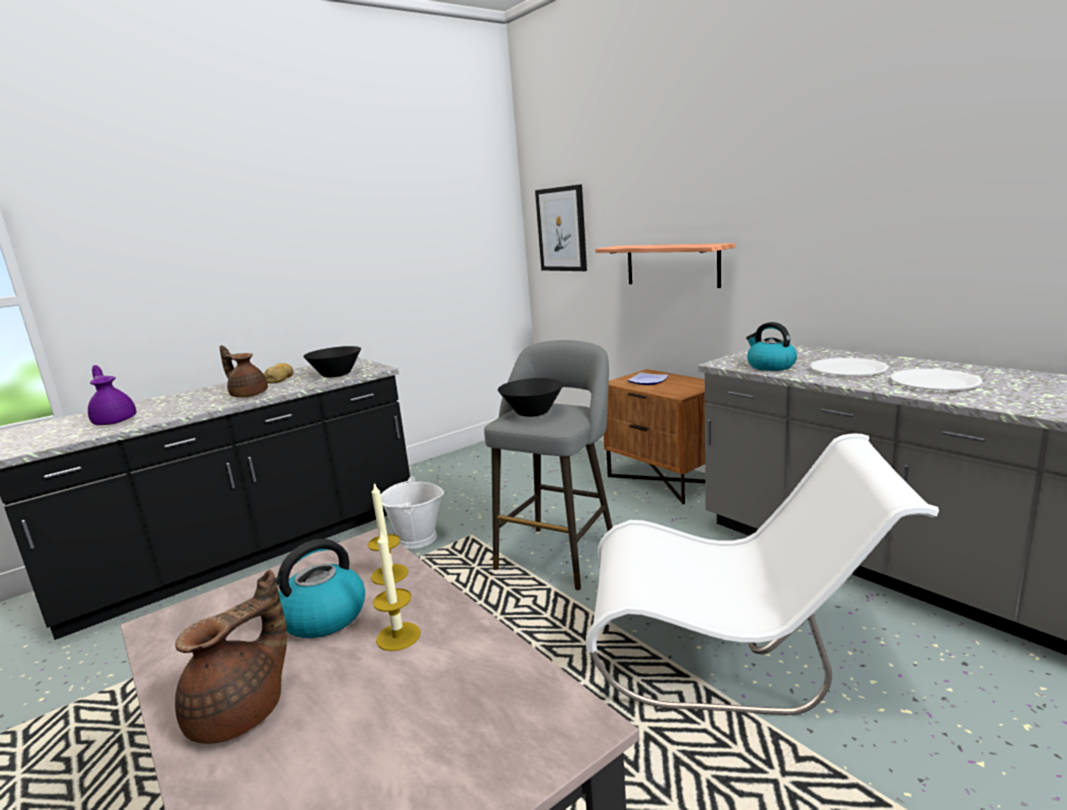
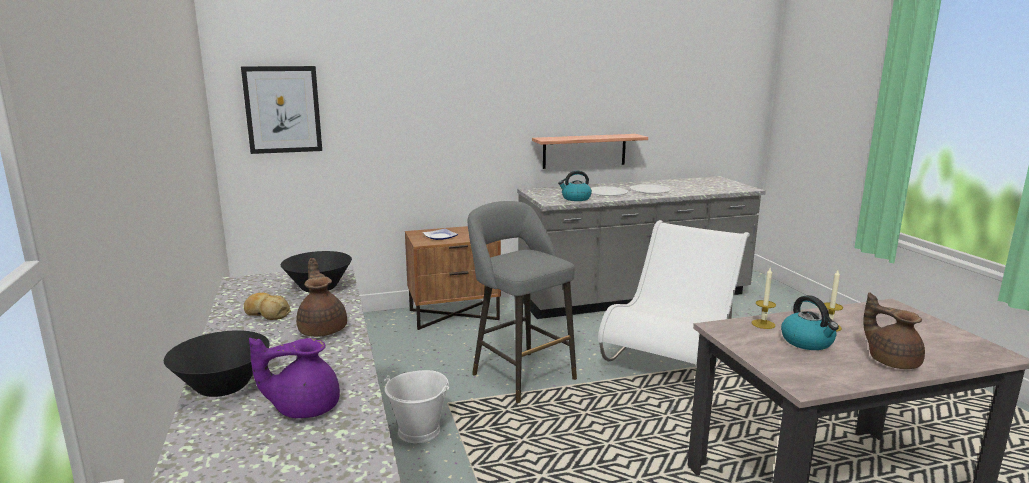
camera: 70 degrees left, 0 degrees up
(248, 394) = (323, 329): brown teapot -> brown teapot turned 105 degrees clockwise
(532, 412) = (521, 261): black bowl -> black bowl (222, 387)
(671, 265) = (428, 140): shelf -> shelf (584, 151)

